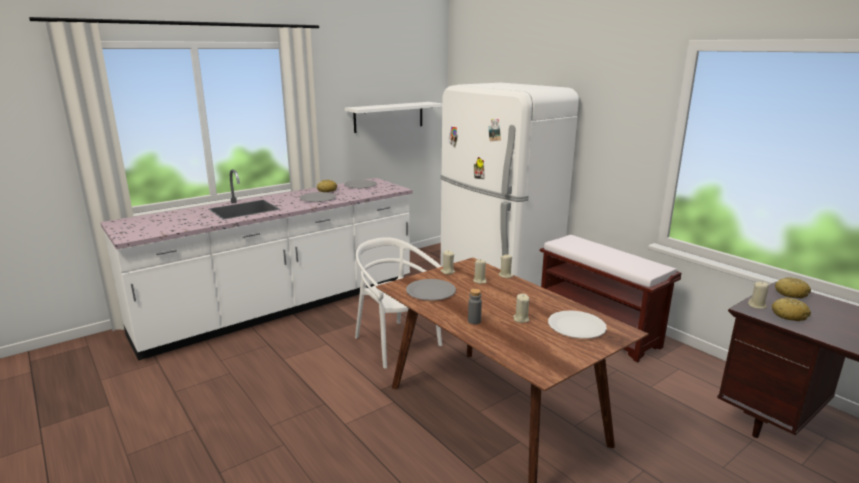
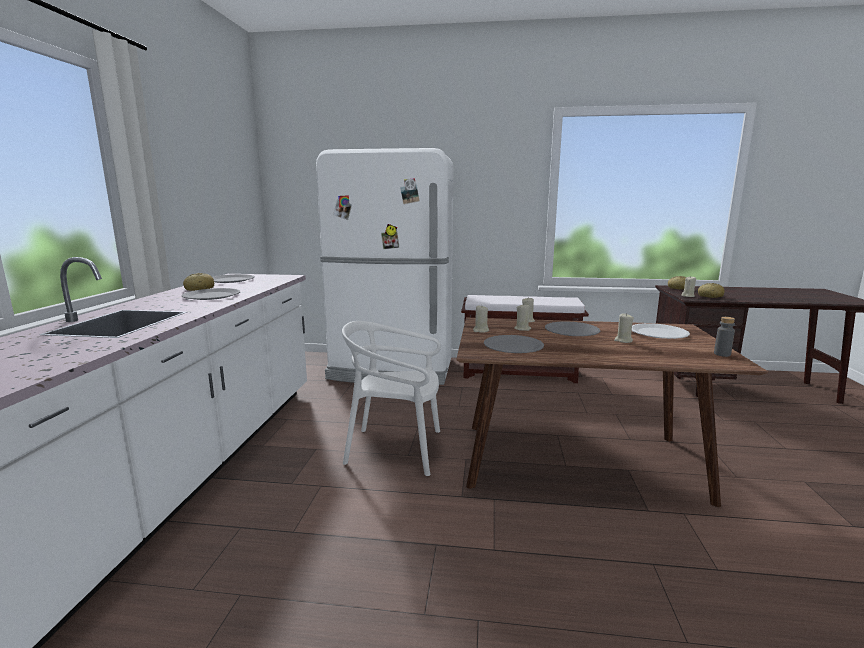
camera: 45 degrees left, 5 degrees down
(389, 117) = (219, 197): white shelf -> none
(474, 321) = (605, 352): grey bottle -> grey bottle (722, 354)
(510, 296) = (571, 331): none -> grey plate

